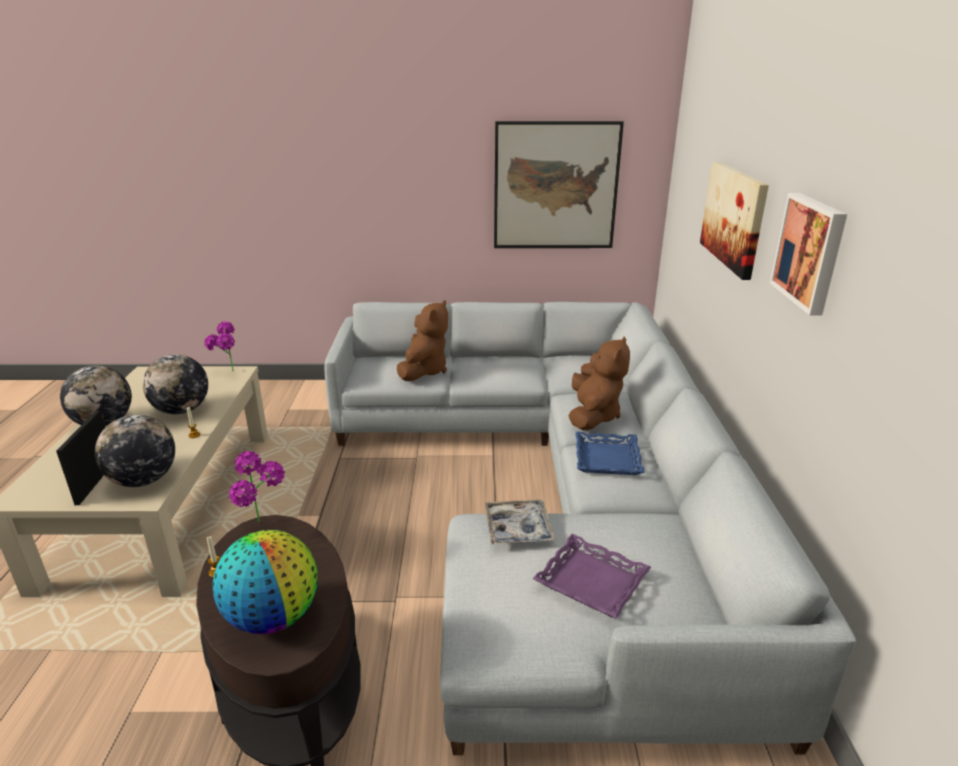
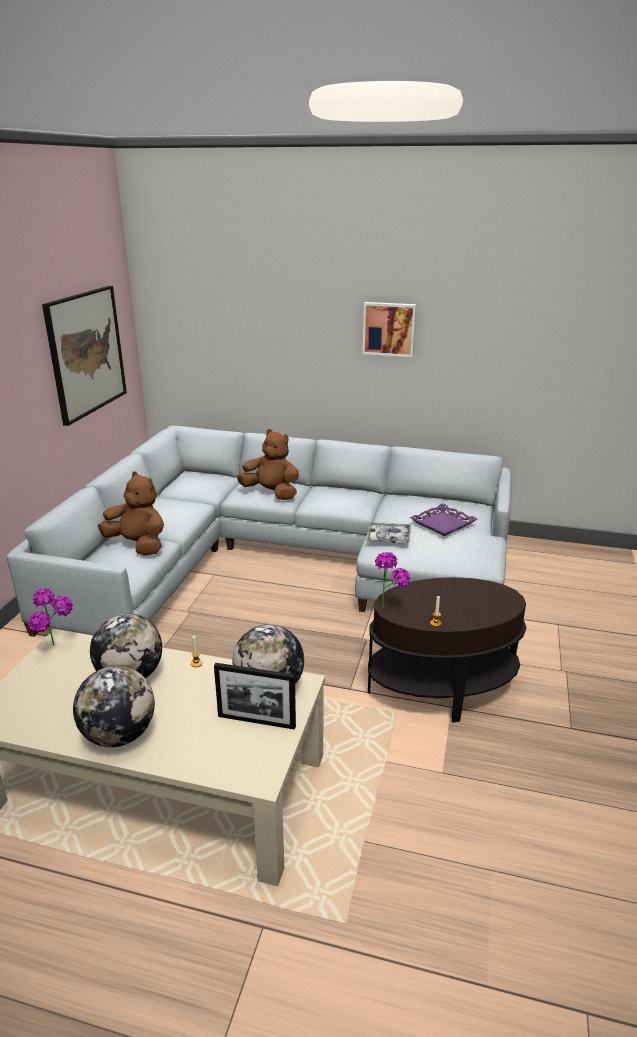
camera: 75 degrees left, 0 degrees up
(273, 617) = (481, 601): globe -> none
(606, 458) = (327, 499): blue tray -> none
(734, 217) = (283, 330): picture -> none

